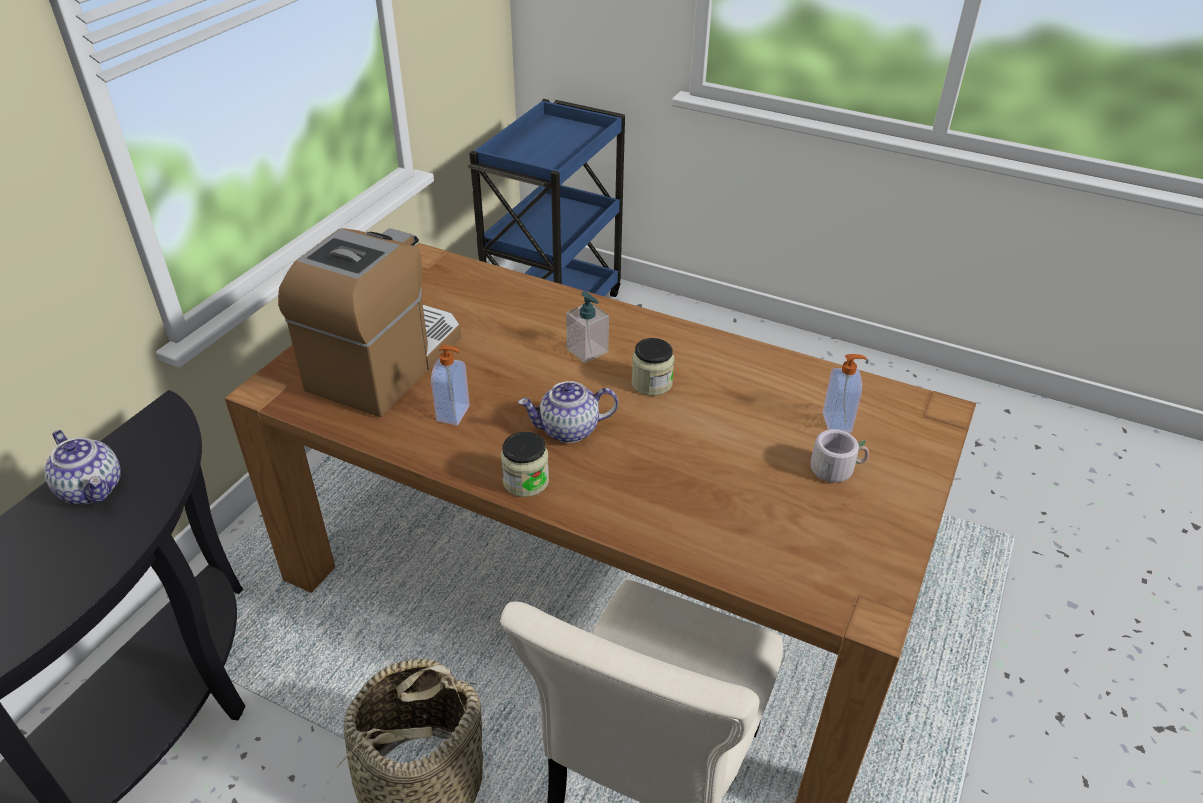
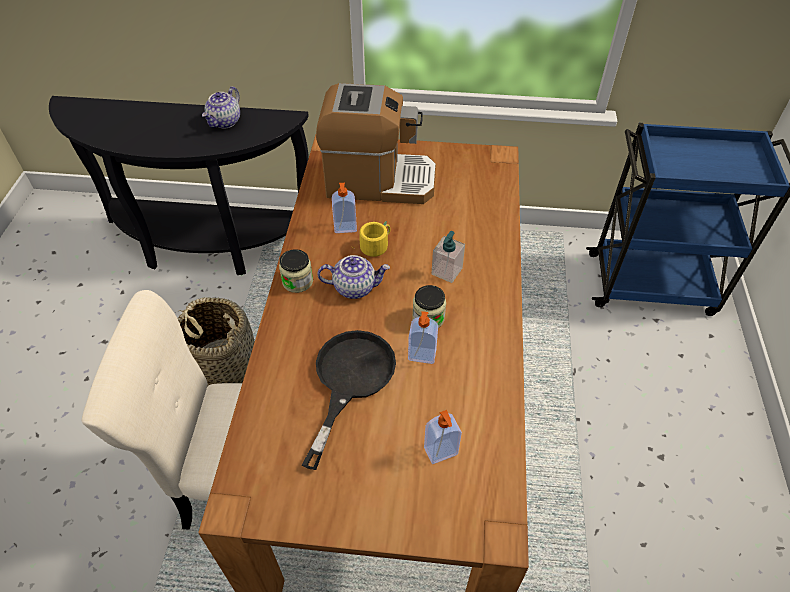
camera: 70 degrees right, 10 degrees up
(506, 395) = (375, 245): none -> yellow mug
(568, 430) = (355, 287): teapot -> teapot turned 120 degrees clockwise
(705, 403) = (422, 356): none -> soap dispenser
(716, 469) = (349, 380): none -> black frying pan
(836, 468) = (383, 459): grey mug -> none

